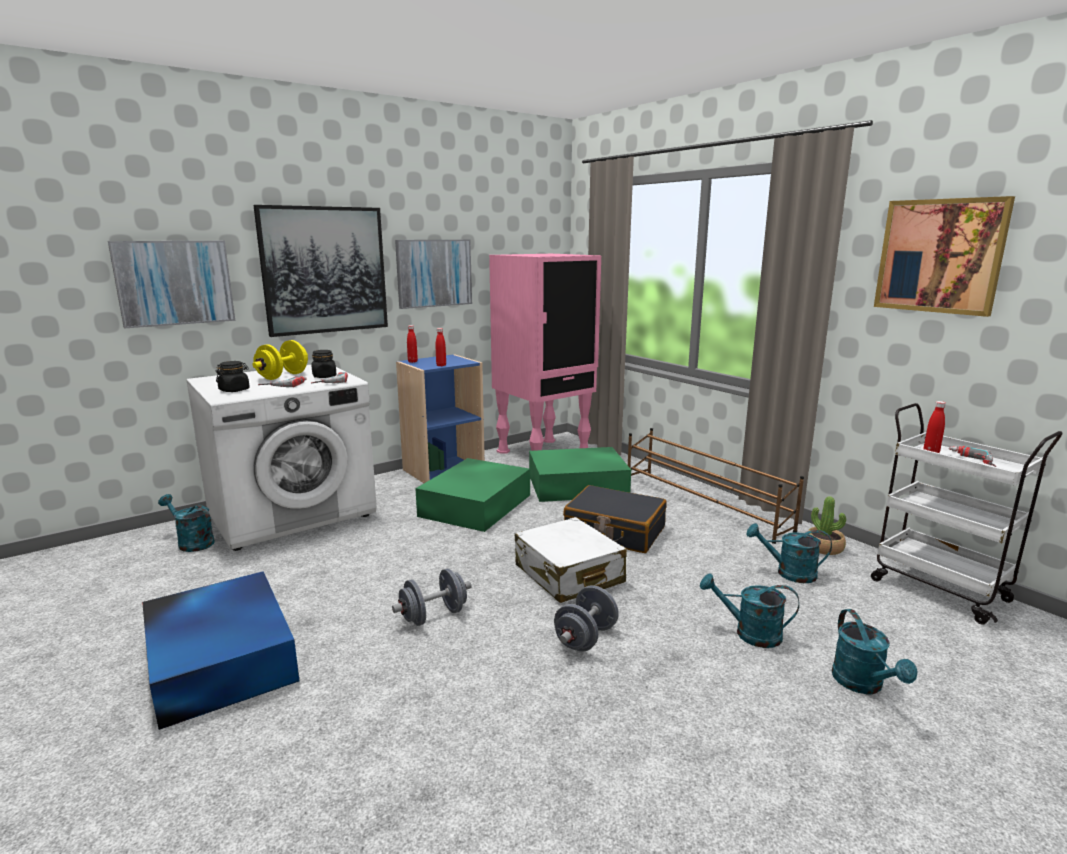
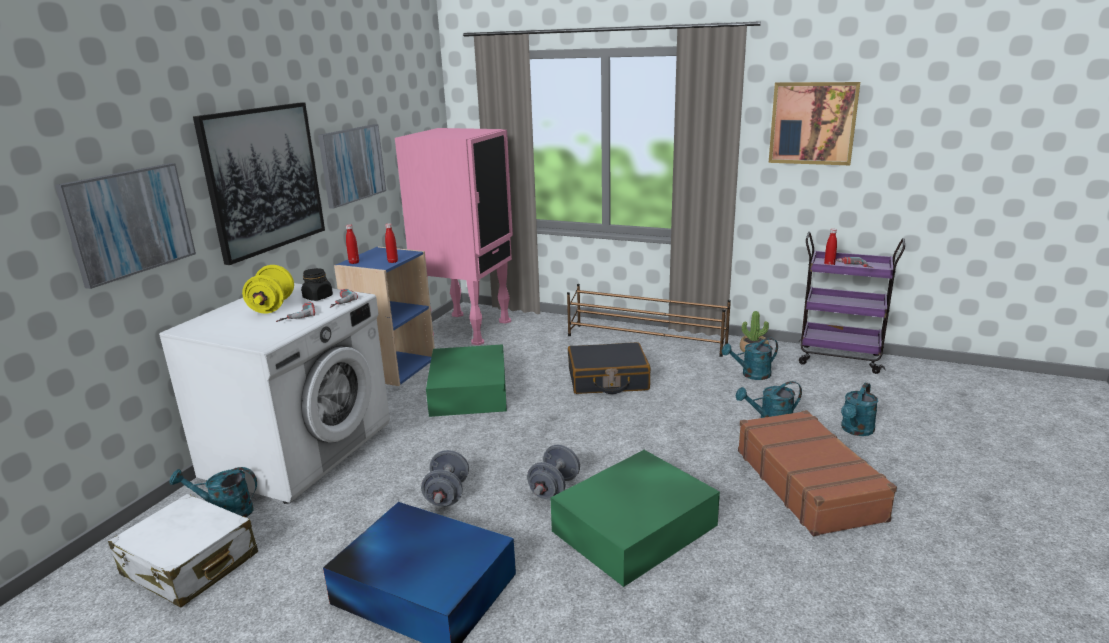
camera: 30 degrees left, 5 degrees up
(234, 390) = (256, 333): black jar -> none
(568, 574) = (614, 423): white suitcase -> white suitcase (190, 565)
(579, 485) = (534, 349): green storage box -> green storage box (636, 528)
(586, 638) = (679, 463): grey dumbbell -> grey dumbbell (447, 494)
(715, 724) = (808, 484): none -> brown suitcase
(863, 685) = (855, 431): turquoise watering can -> turquoise watering can turned 75 degrees clockwise
(940, 590) = (840, 359): white cart -> purple cart

